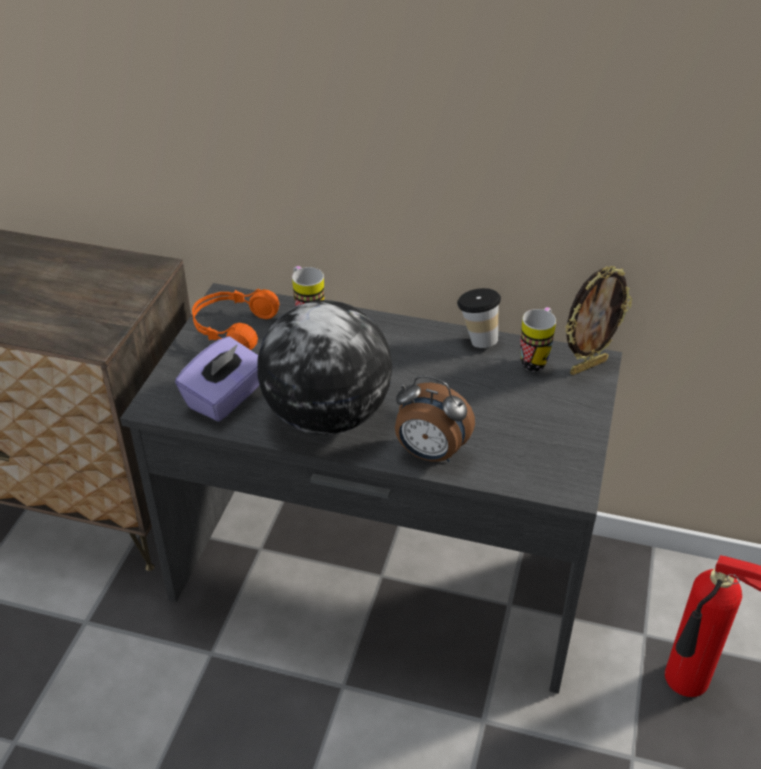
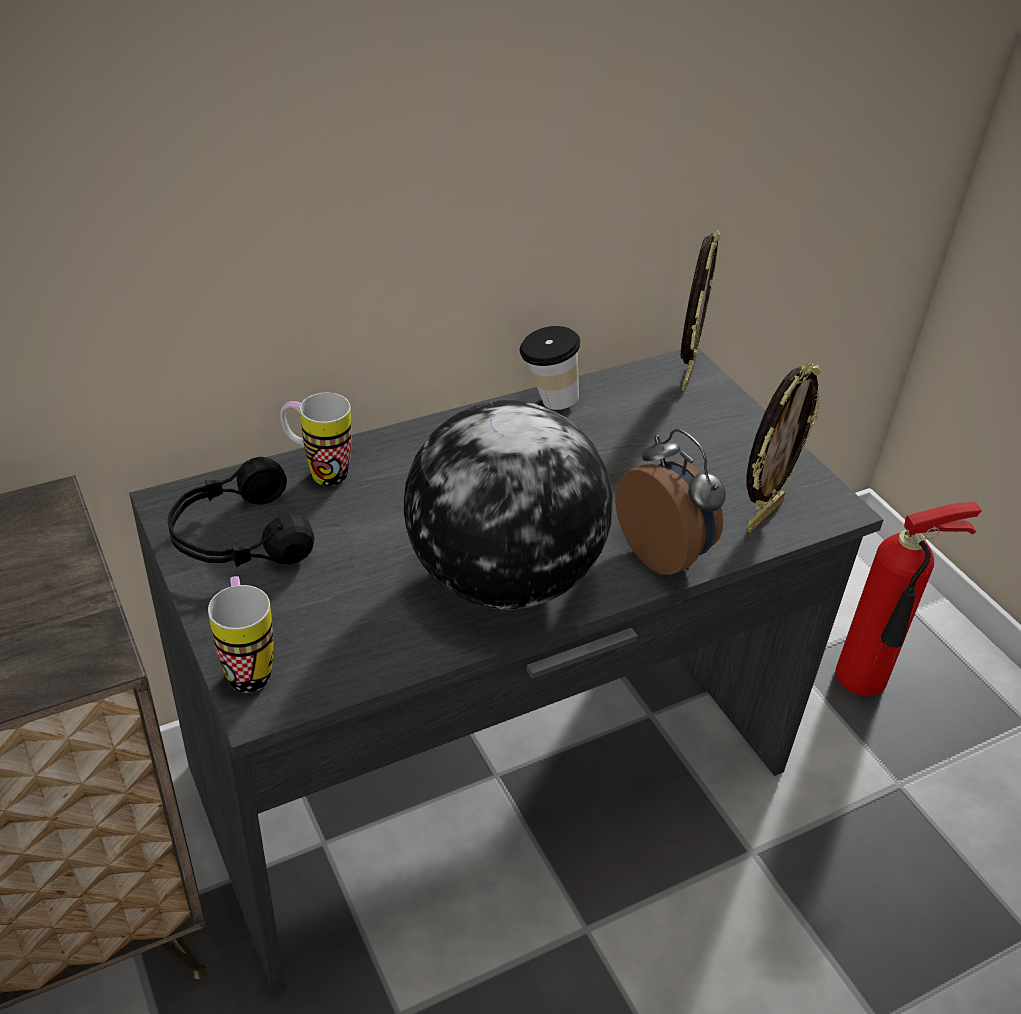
camera: 45 degrees left, 0 degrees up
(225, 398) = (348, 631): purple tissue box -> none
(232, 328) = (238, 537): orange headphones -> black headphones
(430, 454) = (665, 553): alarm clock -> alarm clock turned 105 degrees counterclockwise
(518, 467) = (762, 514): none -> picture frame
(536, 359) = (631, 392): mug -> mug (247, 665)

